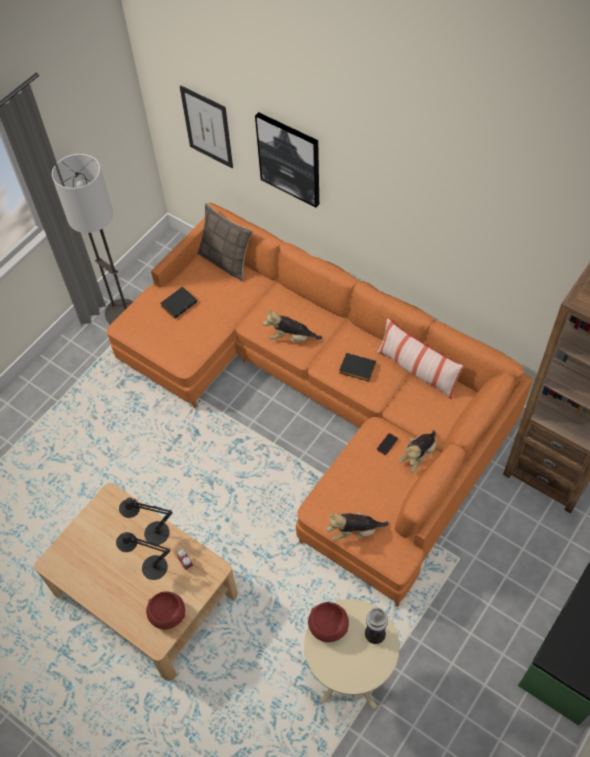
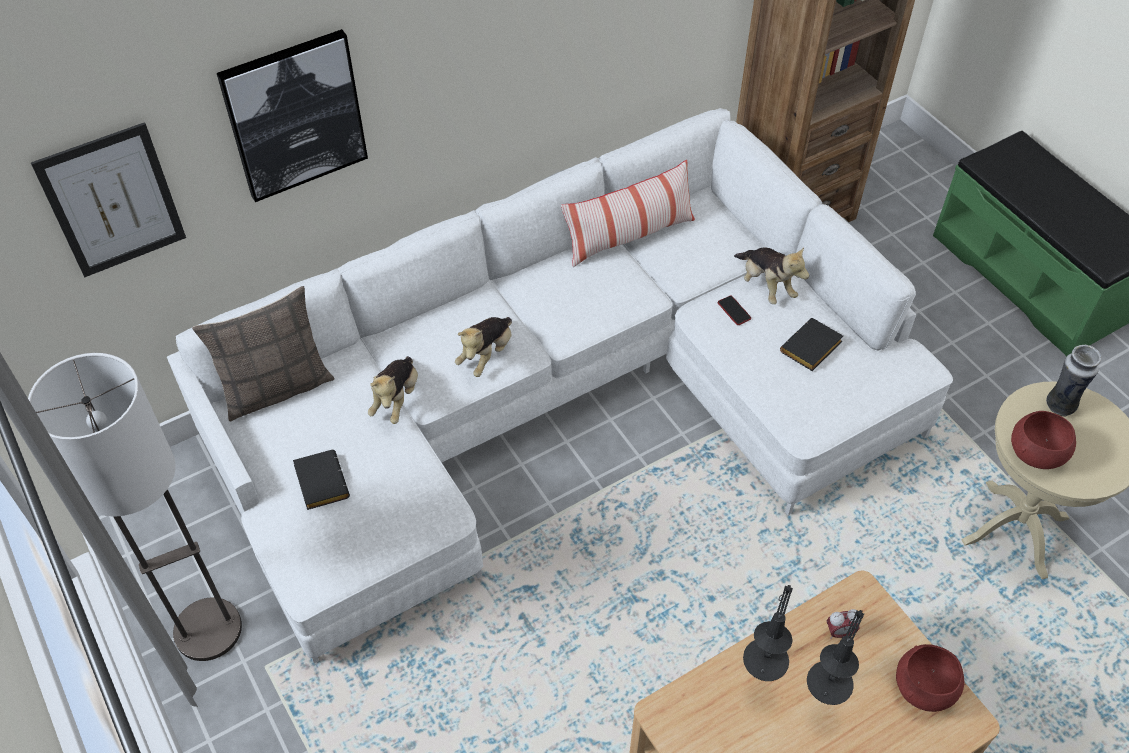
camera: 70 degrees left, 5 degrees down
(322, 401) = (561, 402): orange sofa -> white sofa
(355, 531) = (860, 395): plush toy -> plush toy (396, 399)
(356, 369) = (590, 299): black book -> black book (811, 350)

